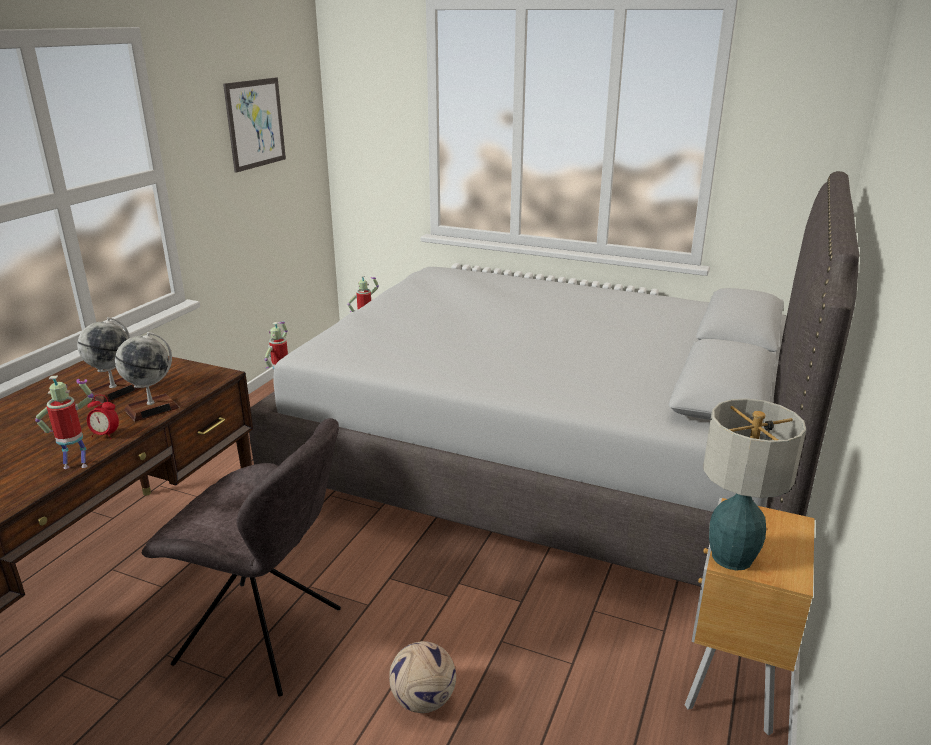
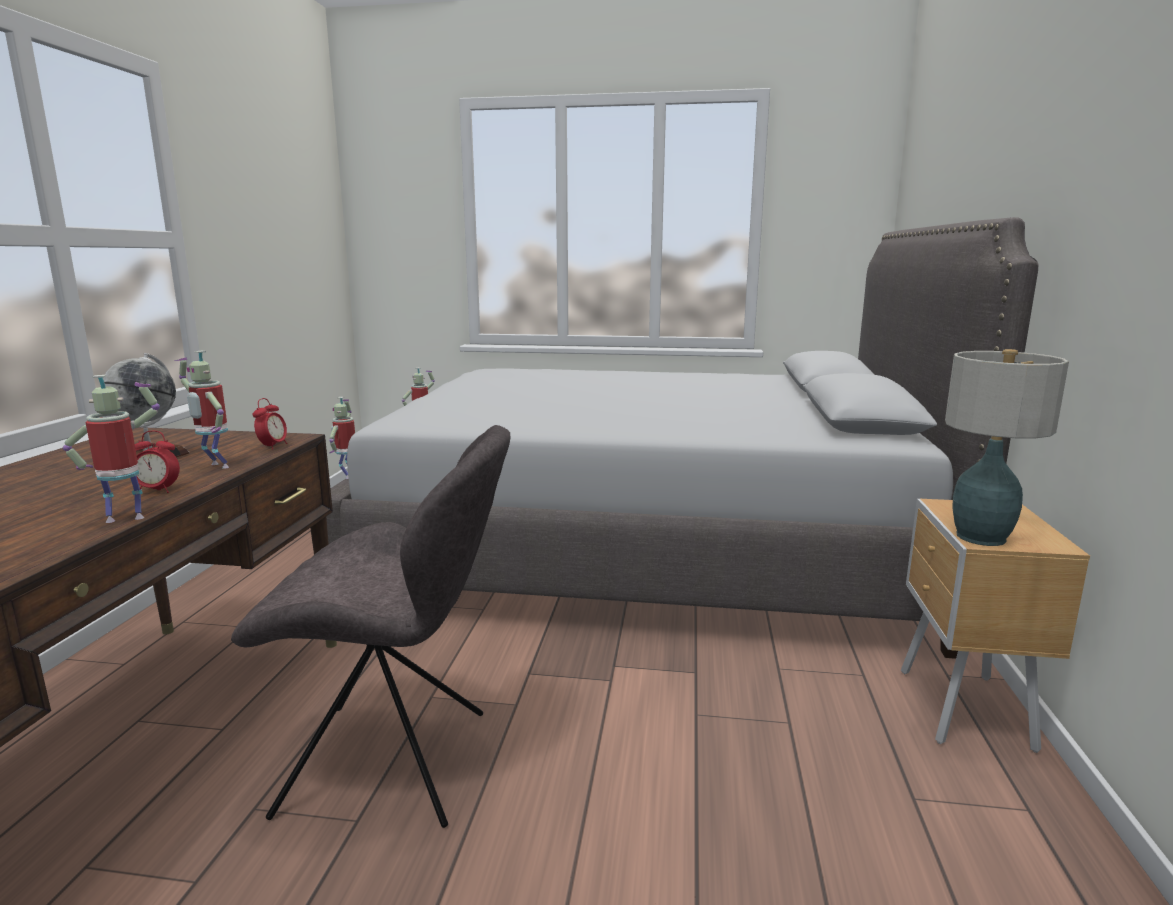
camera: 15 degrees left, 10 degrees down
(152, 409) = (215, 466): globe -> toy robot
(200, 386) = (273, 446): none -> alarm clock
(255, 123) = (279, 212): picture -> none
(423, 701) = (638, 795): football -> none

